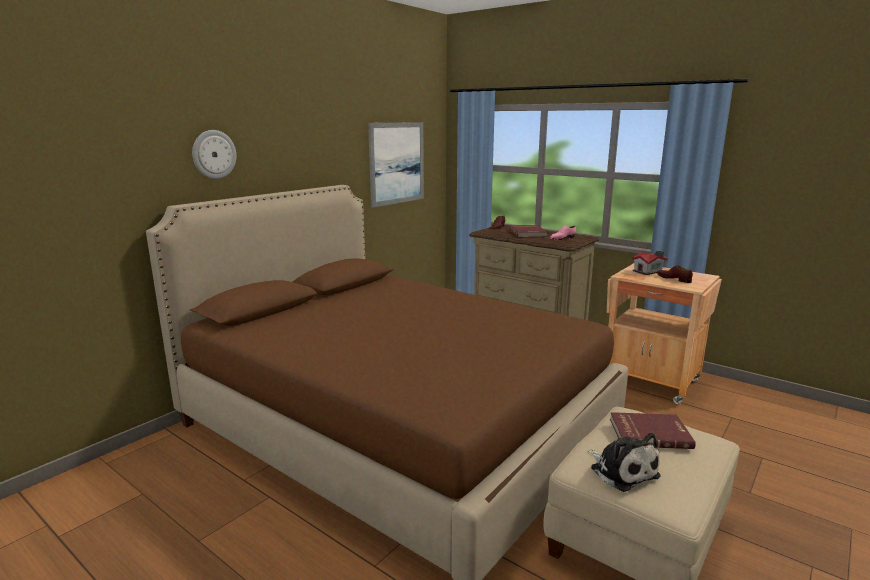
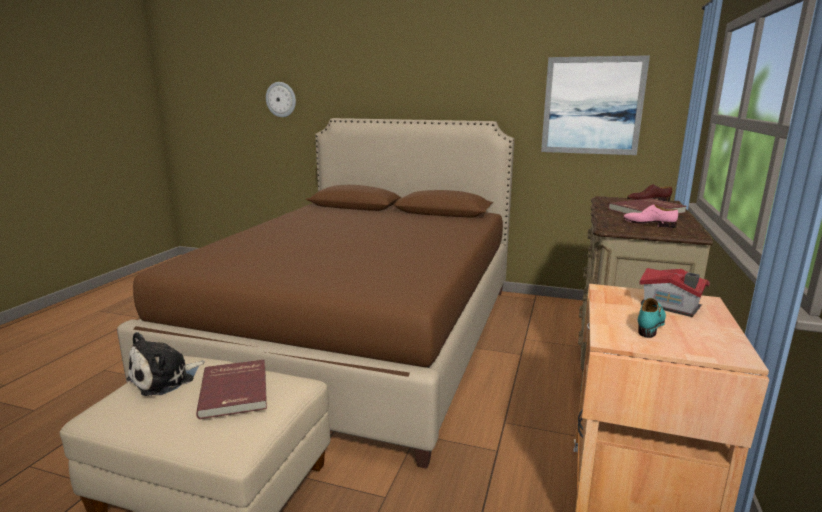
camera: 70 degrees right, 0 degrees up
(214, 154) = (373, 84): wall clock -> wall clock (281, 99)
(674, 279) = (650, 324): brown shoe -> turquoise shoe

